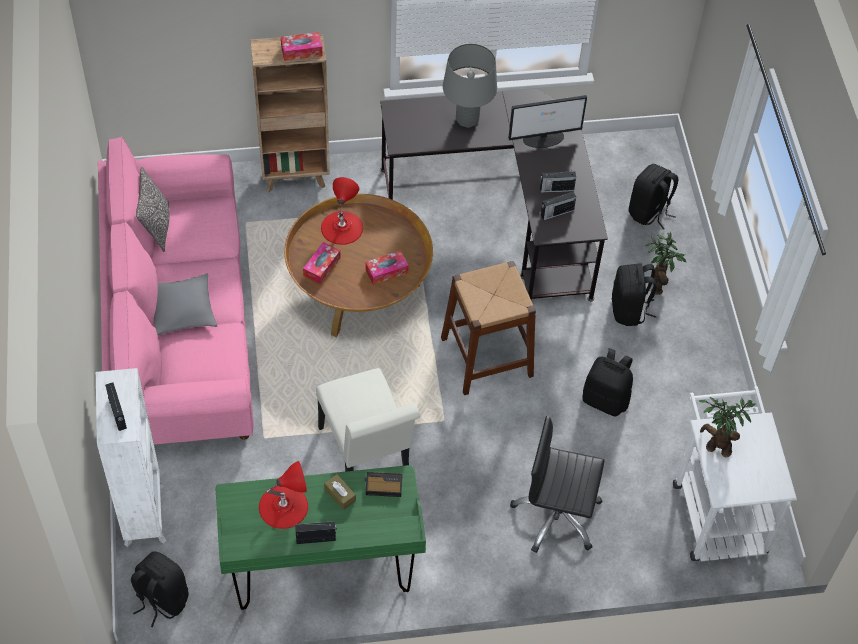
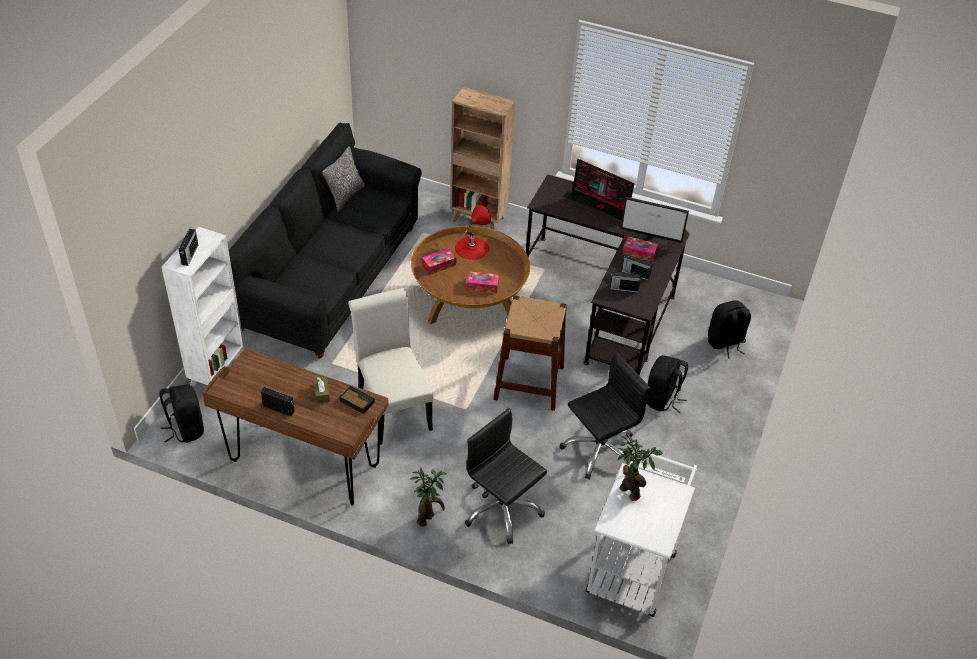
camera: 30 degrees right, 10 degrees down
(181, 332) = (329, 278): pink sofa -> black sofa
(182, 310) = (322, 249): grey pillow -> none
(283, 506) = (278, 382): red table lamp -> none
(301, 51) = (492, 104): tissue box -> tissue box (639, 253)
(322, 572) = (304, 464): green desk -> brown desk
(366, 457) = (392, 407): white chair -> white chair turned 150 degrees clockwise
(467, 119) = (601, 207): grey table lamp -> monitor
(606, 399) = (599, 450): black backpack -> black office chair
(657, 284) = (697, 392): potted plant -> potted plant (428, 517)

